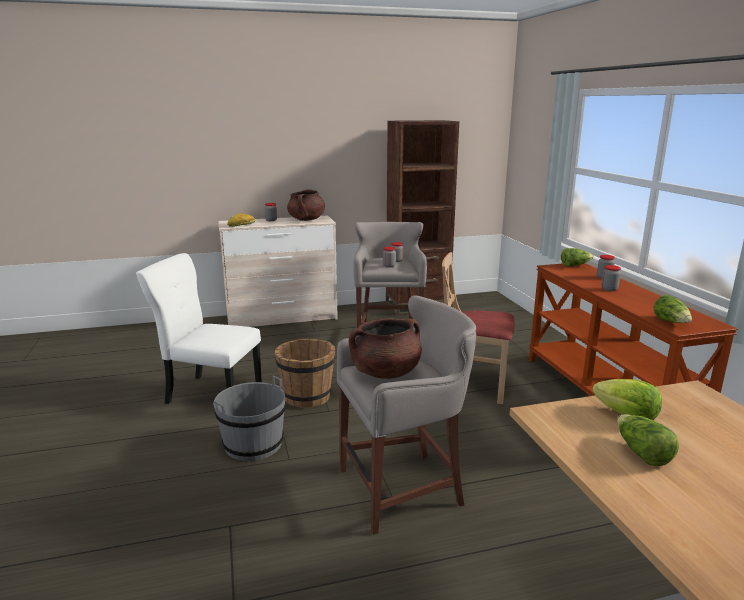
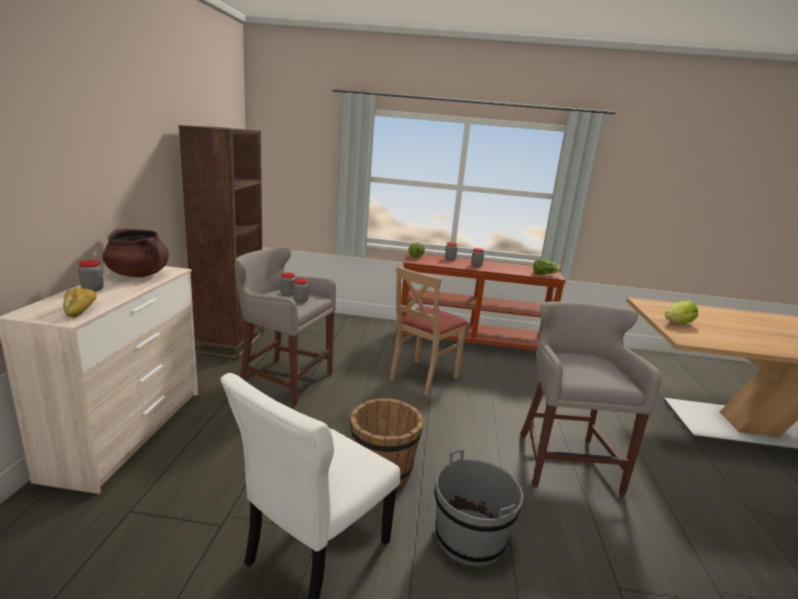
camera: 70 degrees left, 0 degrees up
(385, 373) = (587, 371): brown cooking pot -> none
(641, 453) = (721, 333): lettuce -> none

